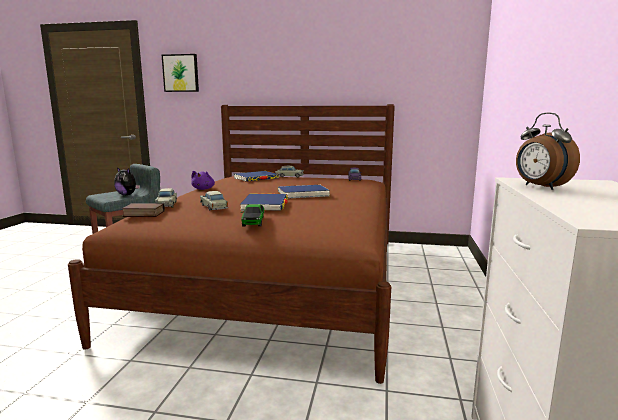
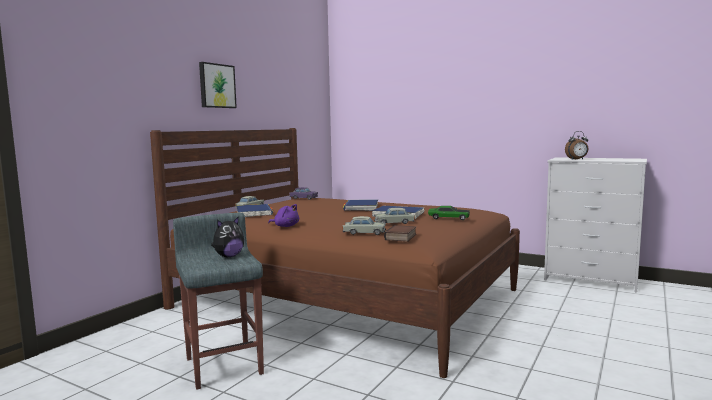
camera: 70 degrees left, 5 degrees down
(181, 73) = (82, 82): picture -> picture (216, 86)

